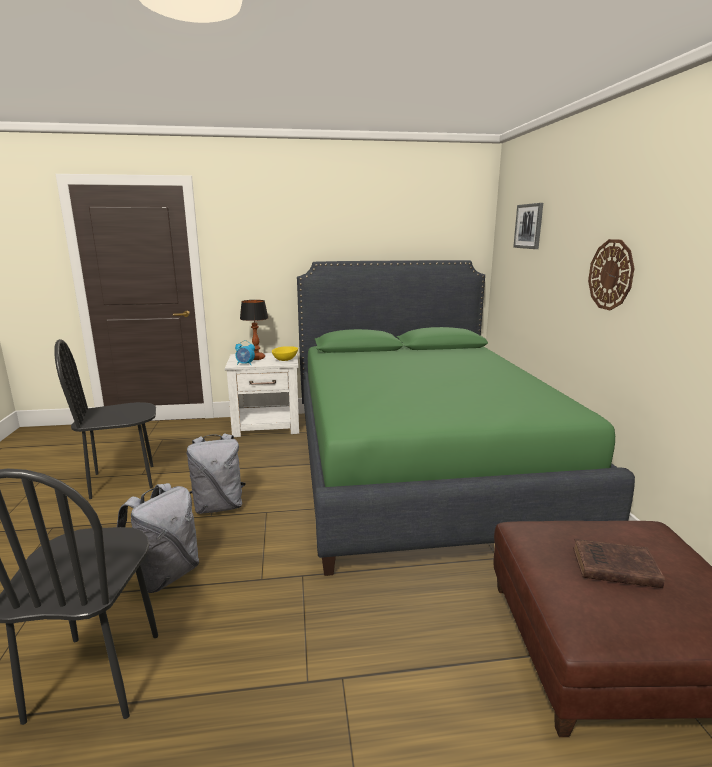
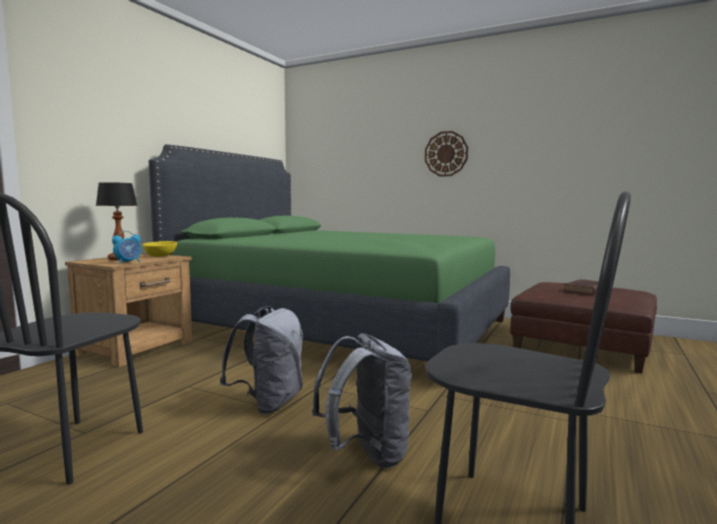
camera: 55 degrees left, 10 degrees down
(267, 426) = (138, 348): white nightstand -> brown nightstand
(529, 226) = (341, 130): picture -> none

